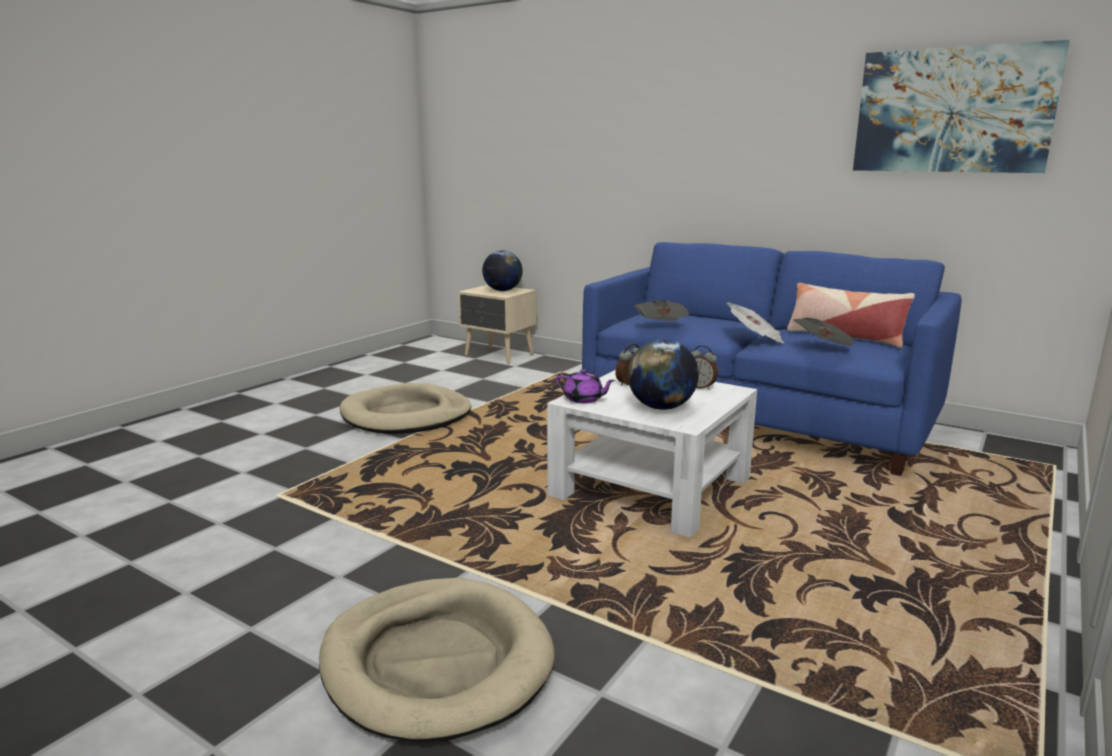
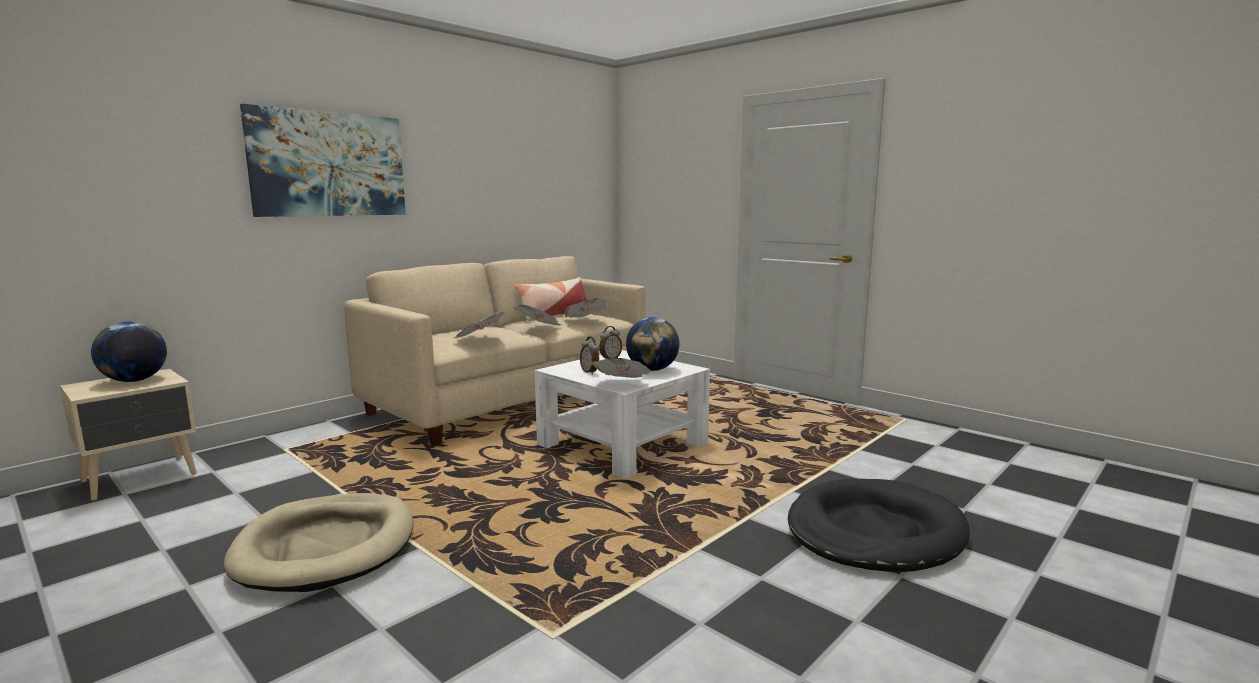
camera: 80 degrees left, 5 degrees down
(437, 662) = (874, 531): beige dog bed -> black dog bed
(584, 399) = (622, 385): purple teapot -> newspaper
(756, 417) = (511, 399): blue sofa -> beige sofa
(952, 110) = (542, 159): picture -> picture (329, 164)

